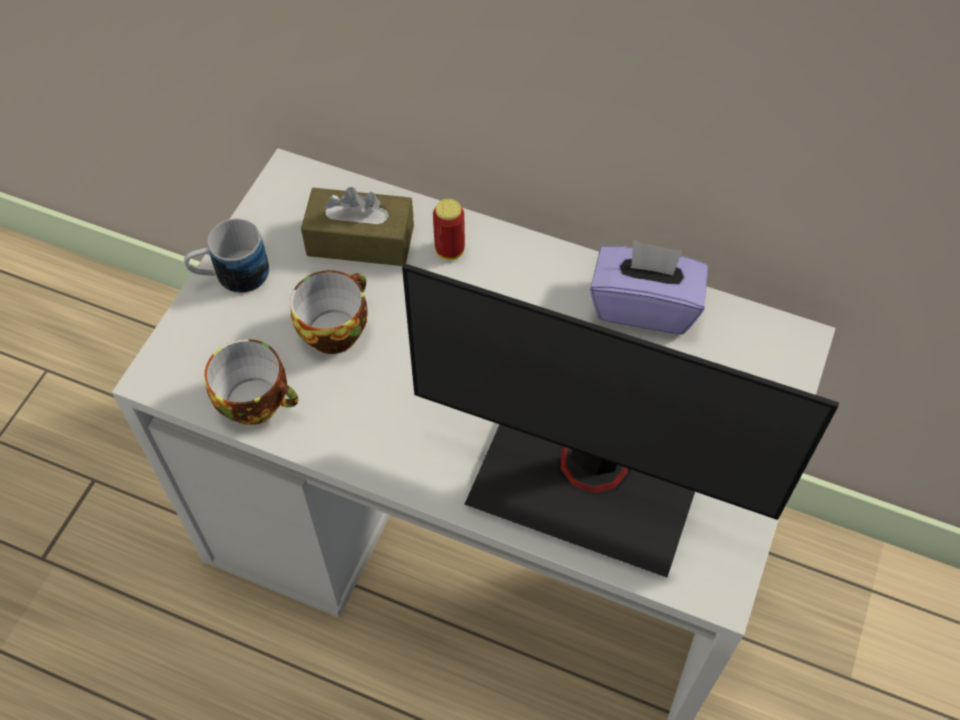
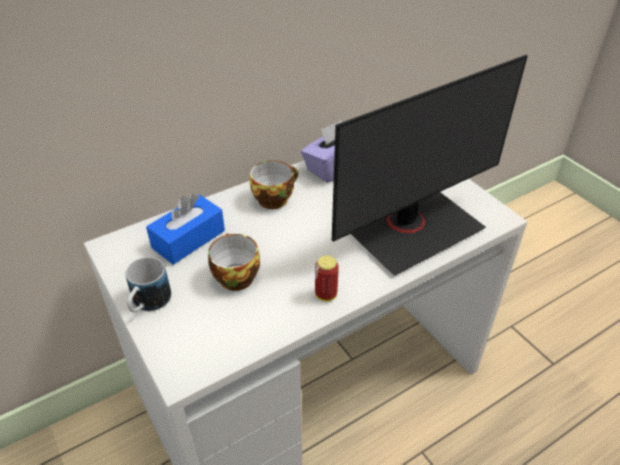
camera: 55 degrees left, 15 degrees down
(258, 401) = (249, 332): cup -> cup (274, 198)
(360, 240) = (188, 239): brown tissue box -> blue tissue box
(449, 250) = (233, 210): can -> can (326, 295)

